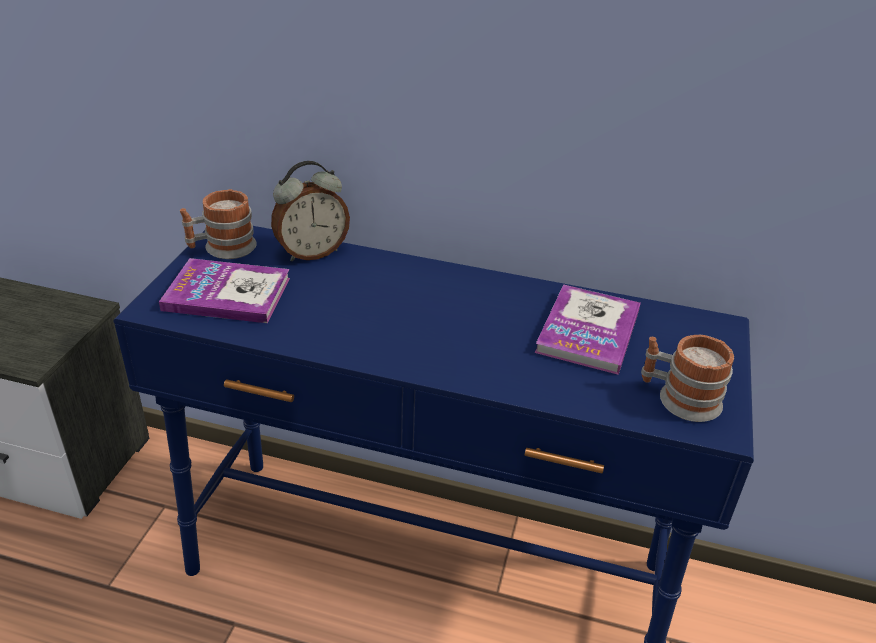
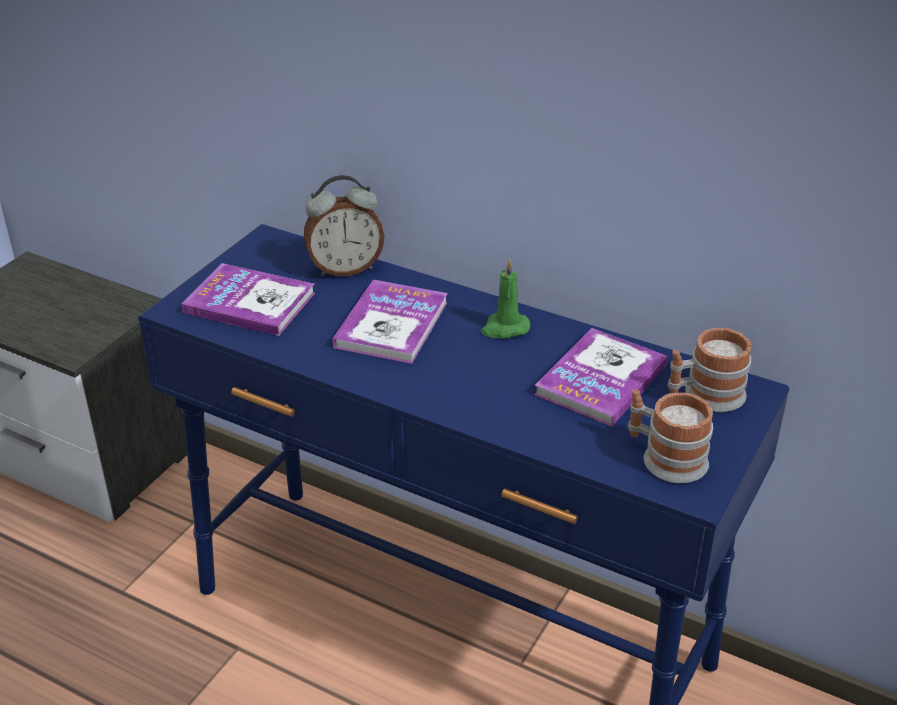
camera: 15 degrees right, 0 degrees up
(222, 248) = (258, 256): mug -> mug (704, 395)
(375, 300) = (391, 324): none -> book
(481, 293) = (504, 328): none -> green candle

